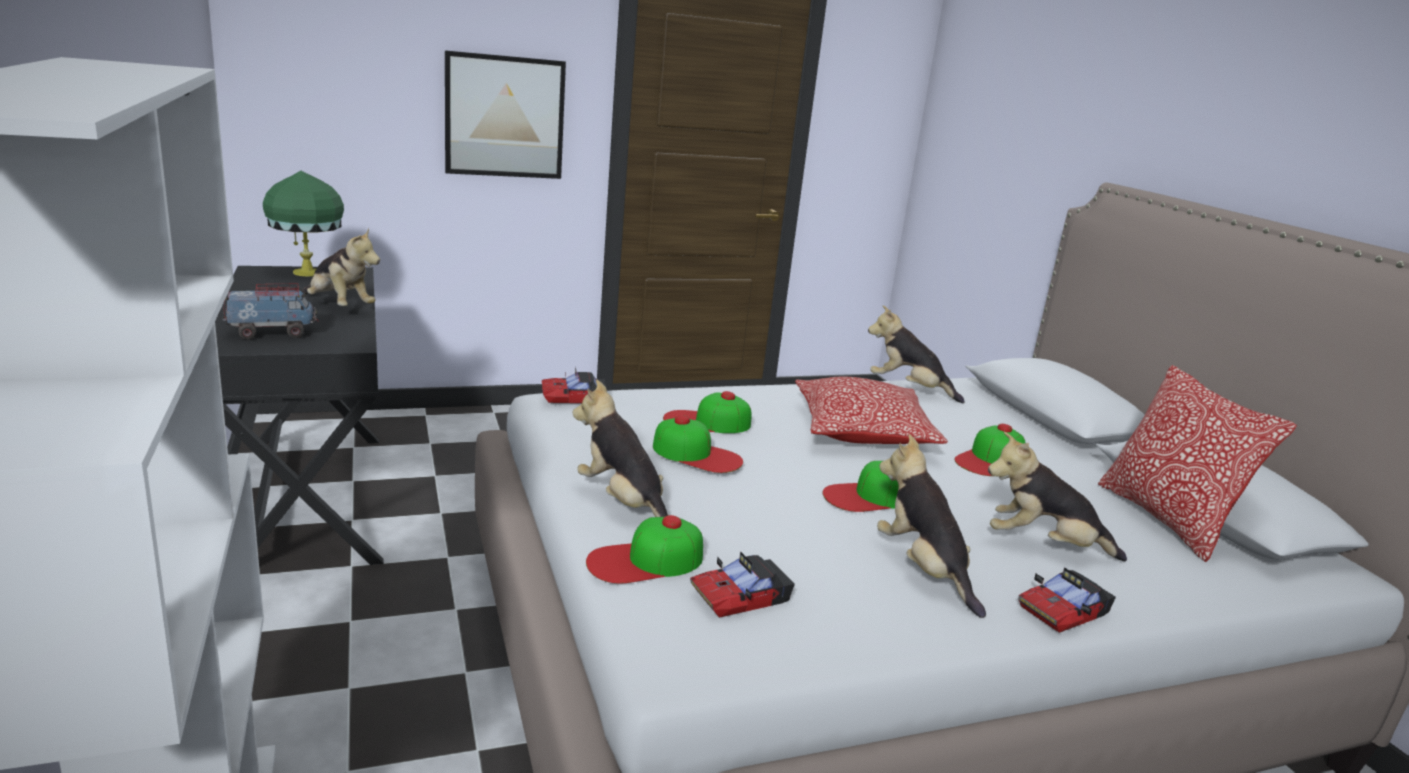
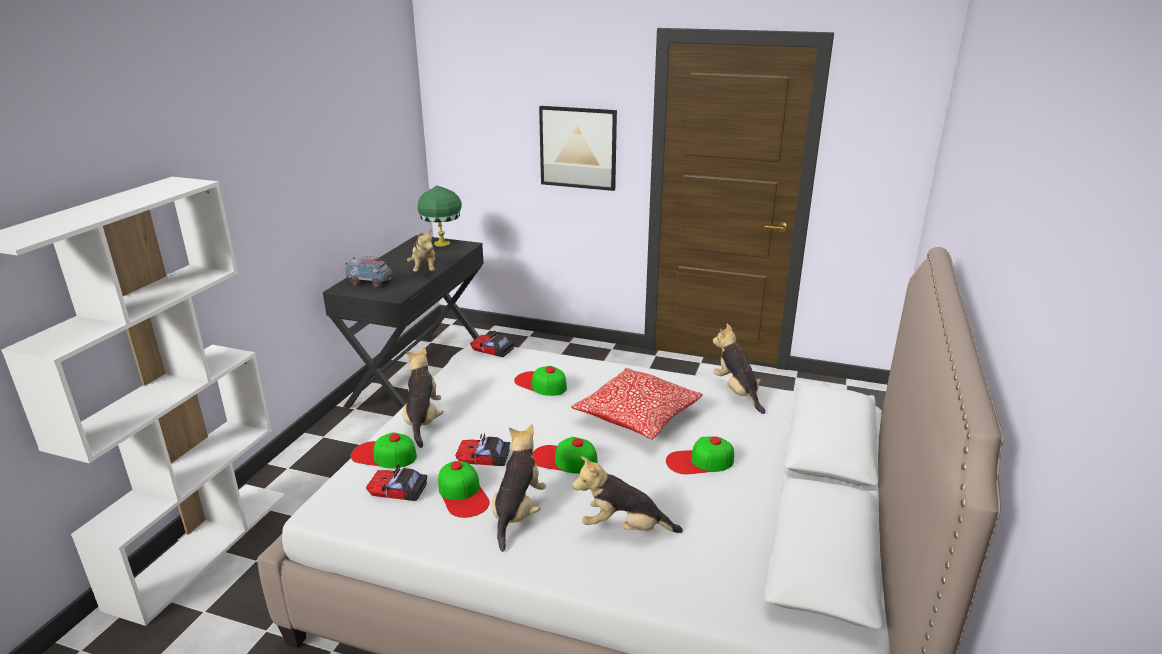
camera: 40 degrees right, 5 degrees up
(697, 454) = (501, 403): cap -> cap (463, 494)
(1043, 545) = (624, 528): plush toy -> plush toy turned 45 degrees counterclockwise
(1063, 611) = (558, 569): toy car -> toy car (484, 457)
(1166, 520) = (761, 547): pillow -> none

